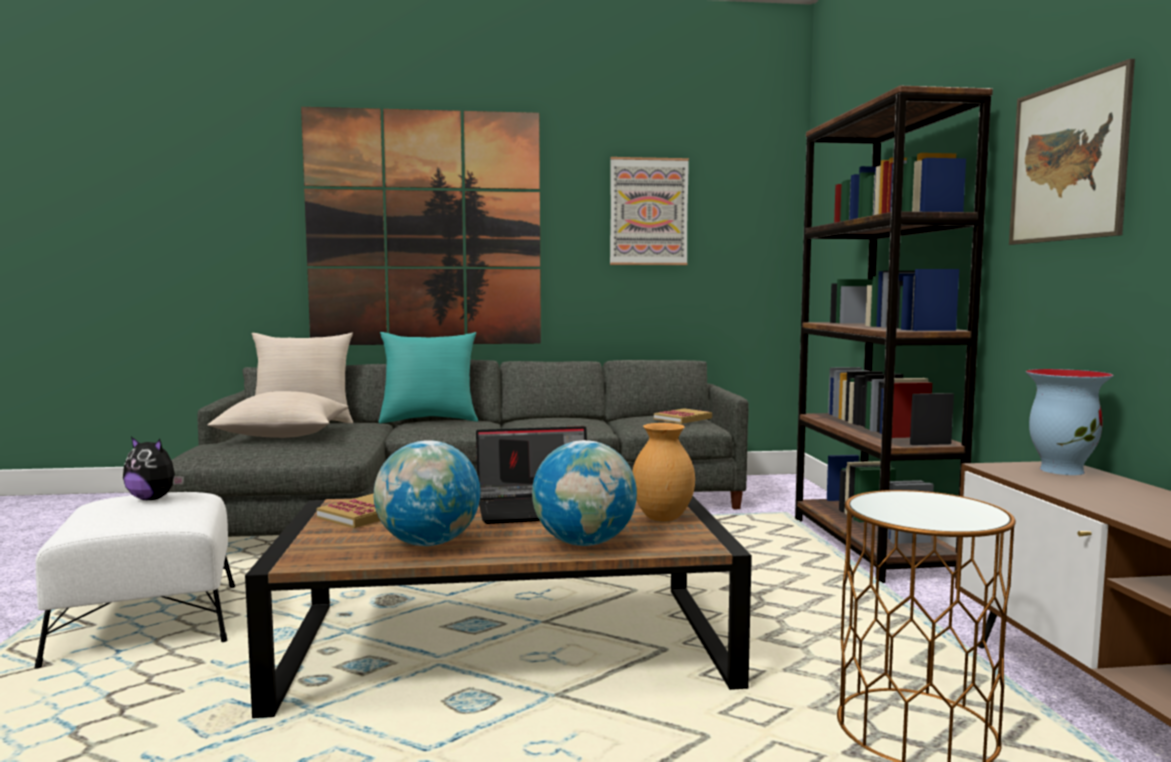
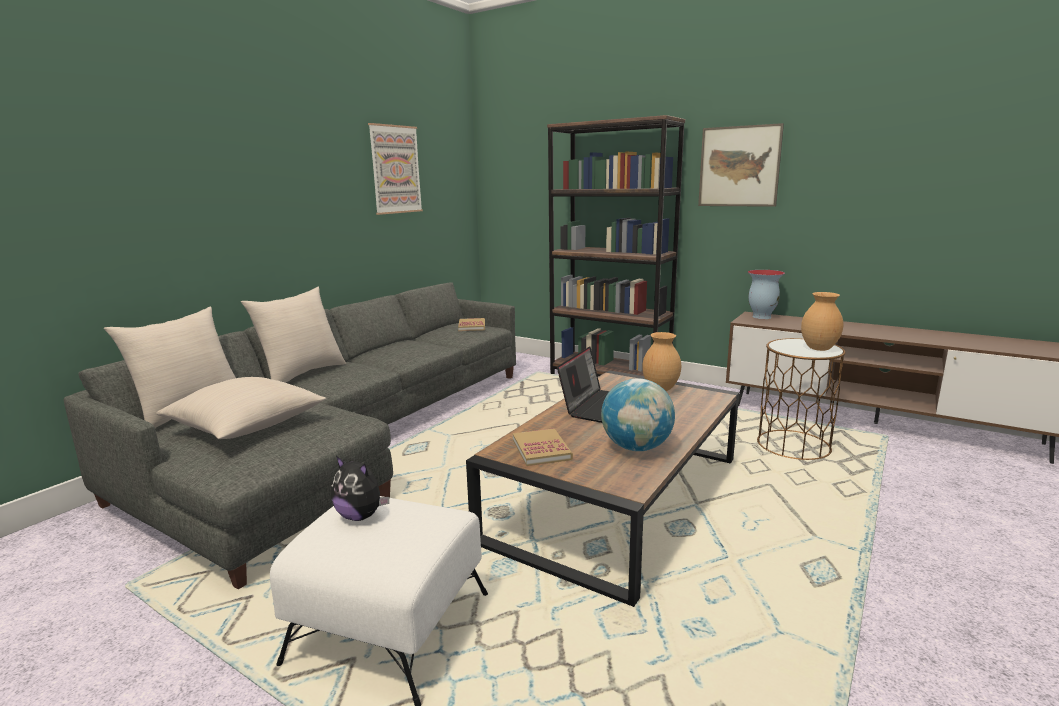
camera: 50 degrees left, 10 degrees up
(153, 499) = (361, 516): plush toy -> plush toy turned 60 degrees clockwise
(425, 229) = (231, 190): picture -> none
(429, 420) = (302, 373): turquoise pillow -> beige pillow
(584, 543) = (684, 414): globe -> none
(940, 516) = (818, 349): none -> brown vase

